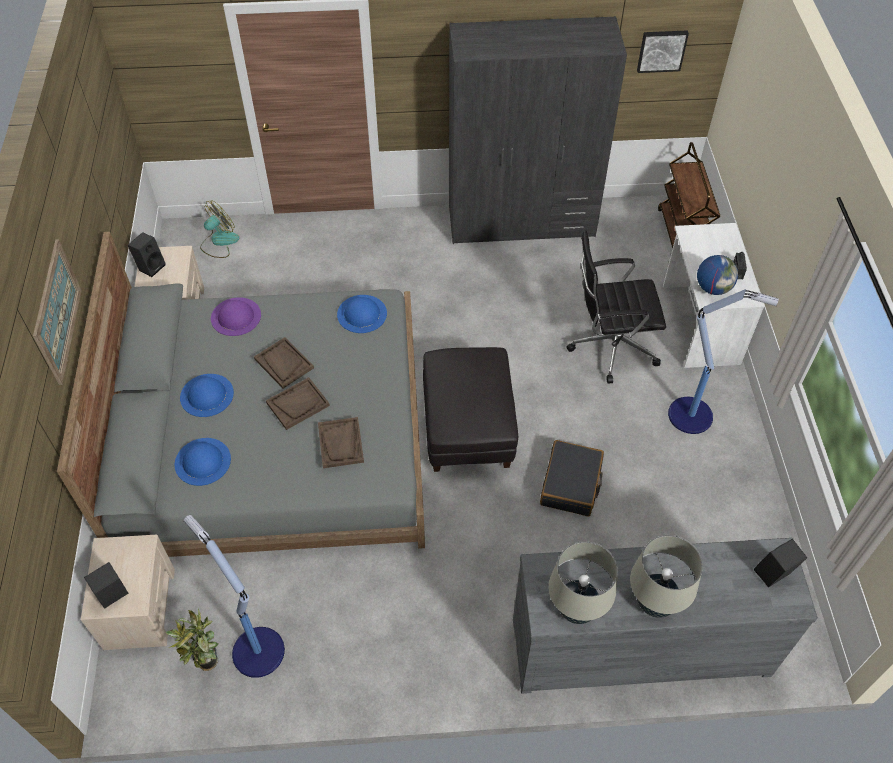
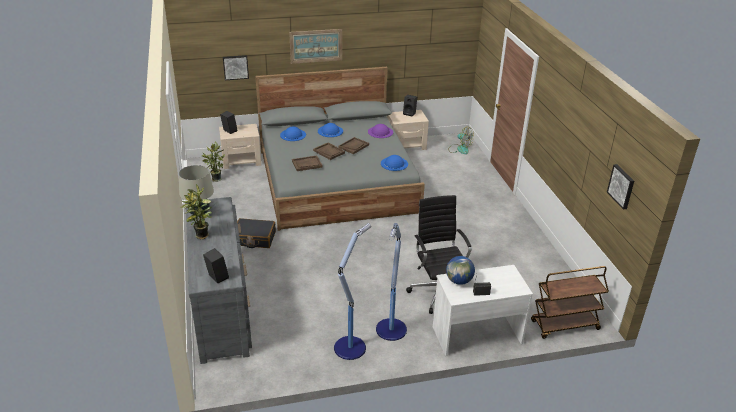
camera: 80 degrees right, 20 degrees down
(35, 499) = (235, 67): none -> picture
(256, 650) = (221, 190): floor lamp -> floor lamp (350, 347)
(467, 427) = (358, 238): black ottoman -> none
(521, 222) = (534, 248): grey wardrobe -> none
(571, 484) = (326, 279): black suitcase -> black suitcase (254, 238)
(655, 603) = (201, 236): beige table lamp -> potted plant

